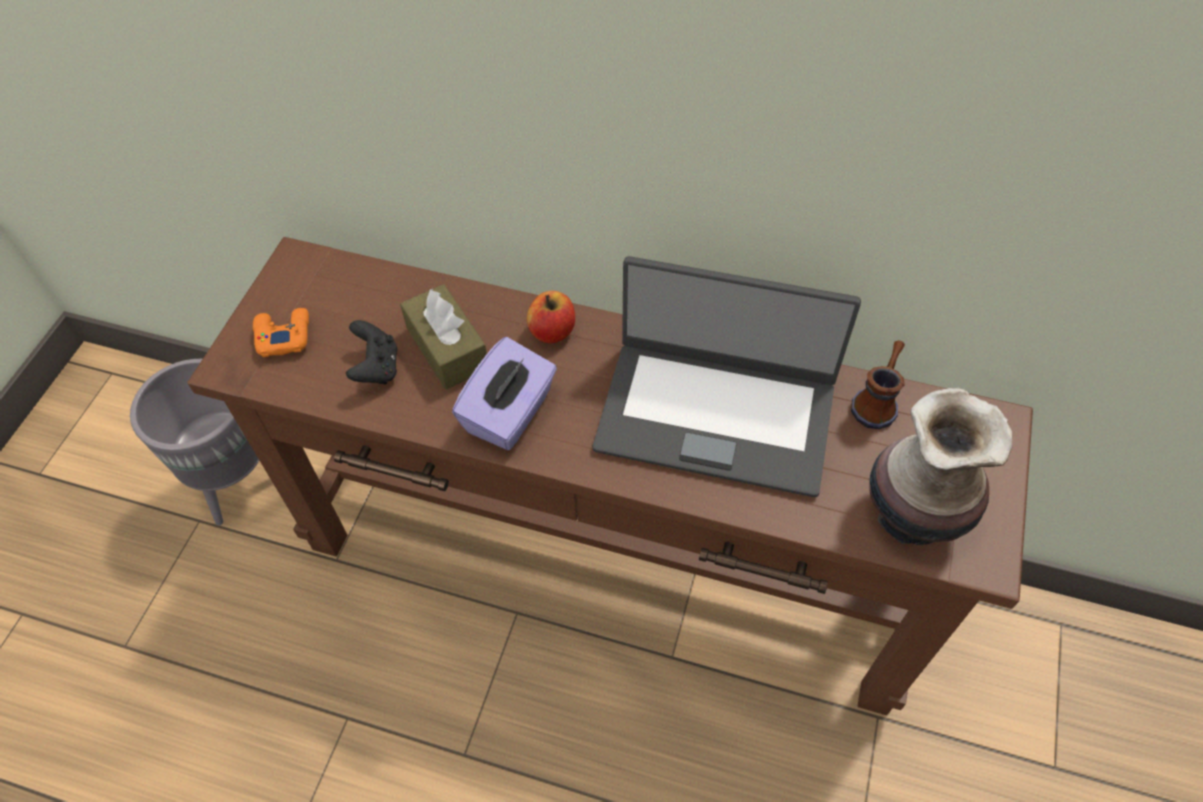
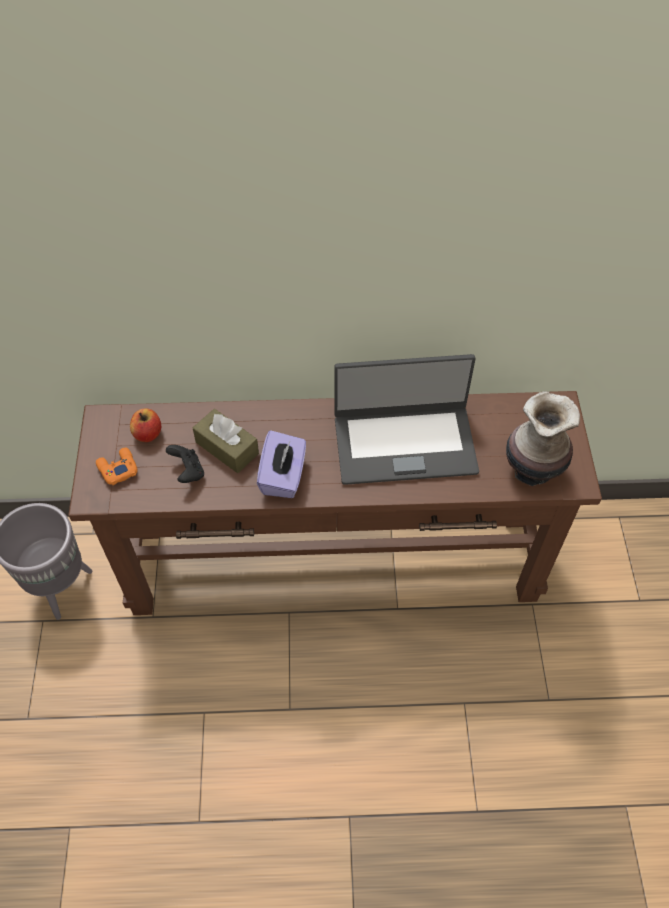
camera: 20 degrees left, 0 degrees up
(552, 331) = (287, 420): apple -> apple (148, 433)
(877, 401) = (491, 410): mug -> none

